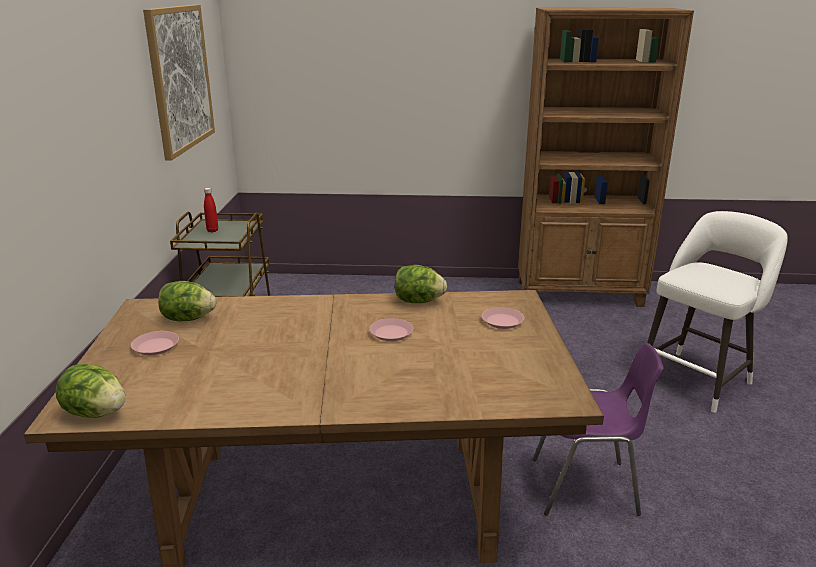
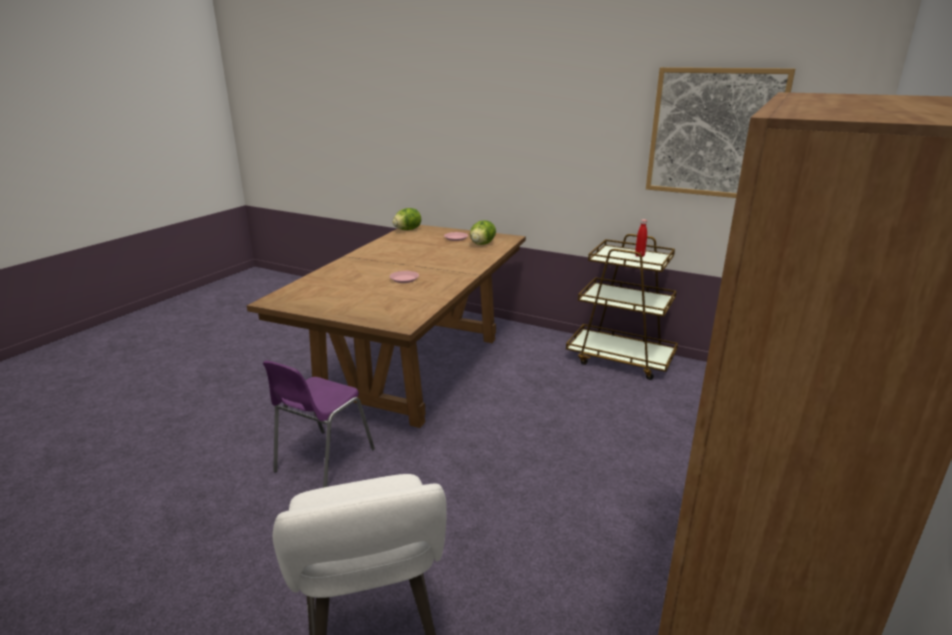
camera: 115 degrees right, 0 degrees up
(418, 301) = (439, 293): lettuce -> none
(502, 321) = (376, 309): pink plate -> none

